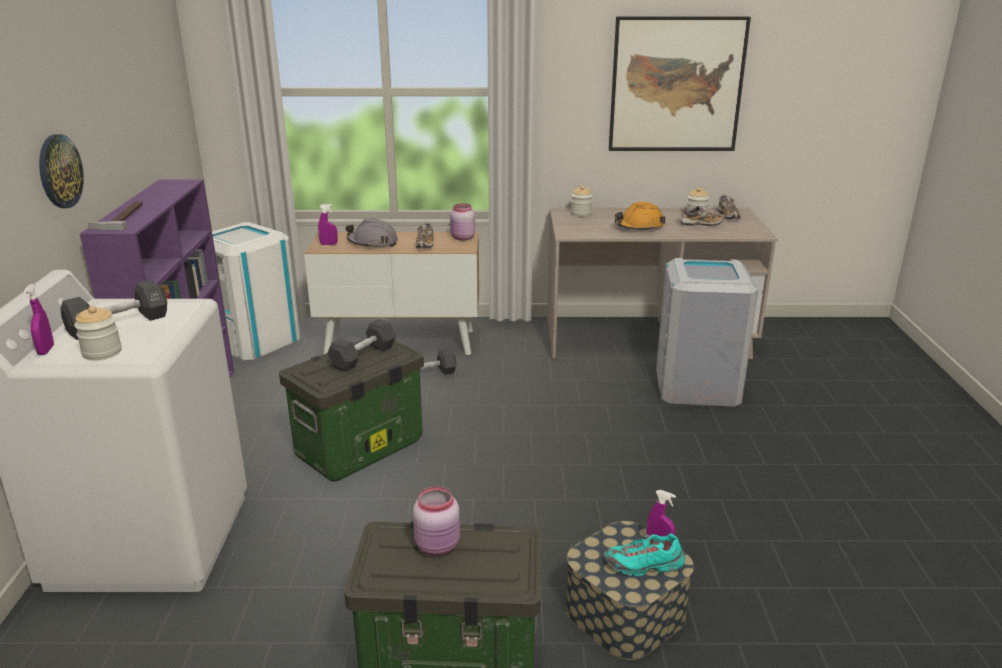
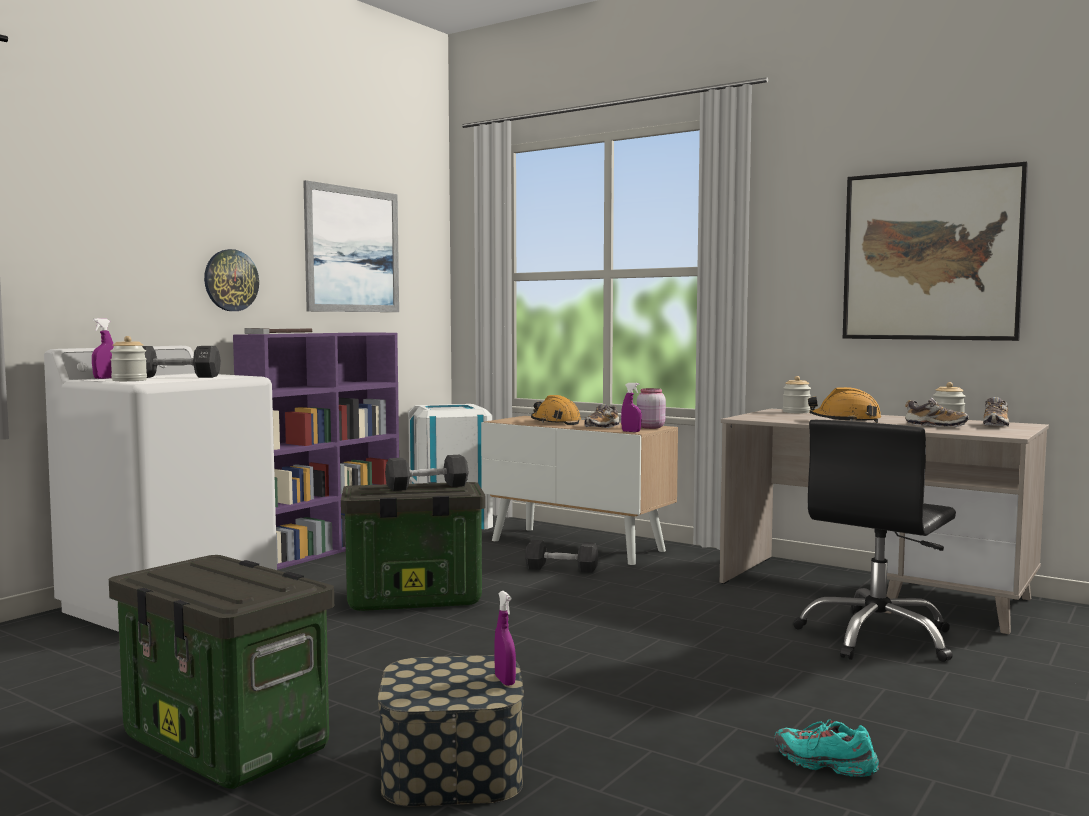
camera: 35 degrees right, 20 degrees down
(130, 91) = (352, 250): none -> picture
(329, 244) = (515, 420): purple spray bottle -> purple spray bottle (631, 431)
(373, 243) = (555, 422): grey hard hat -> orange hard hat
(438, 546) = (227, 572): pink jar -> none
(644, 566) = (458, 688): turquoise shoe -> turquoise shoe (824, 764)
(696, 385) = (877, 637): grey trash can -> black office chair

